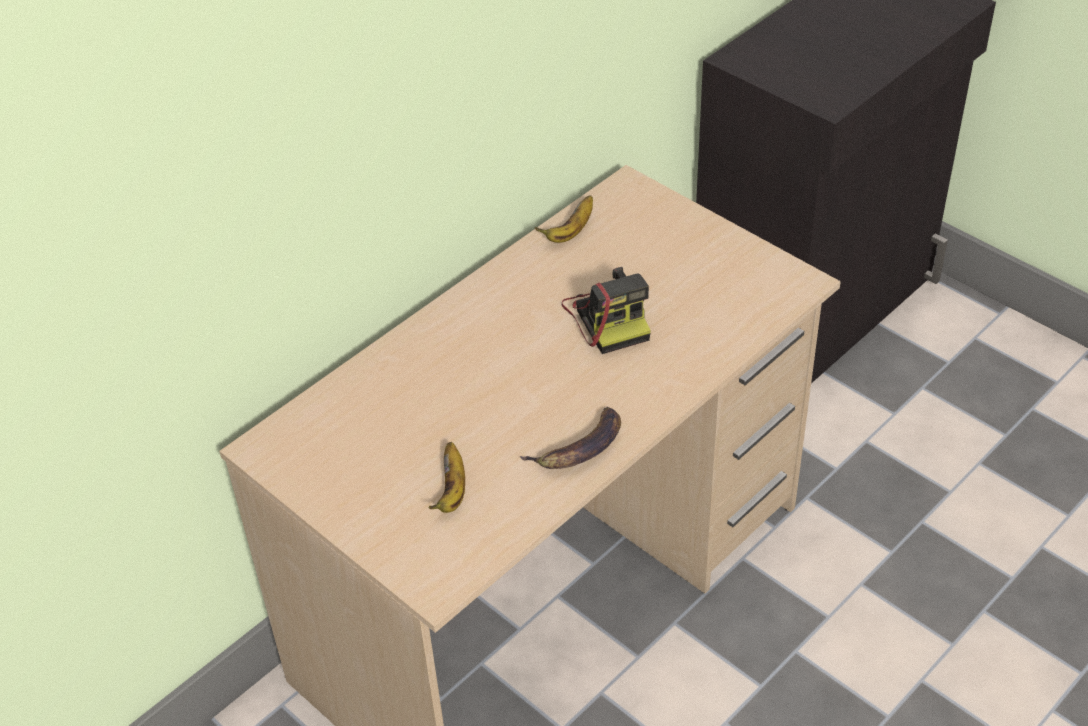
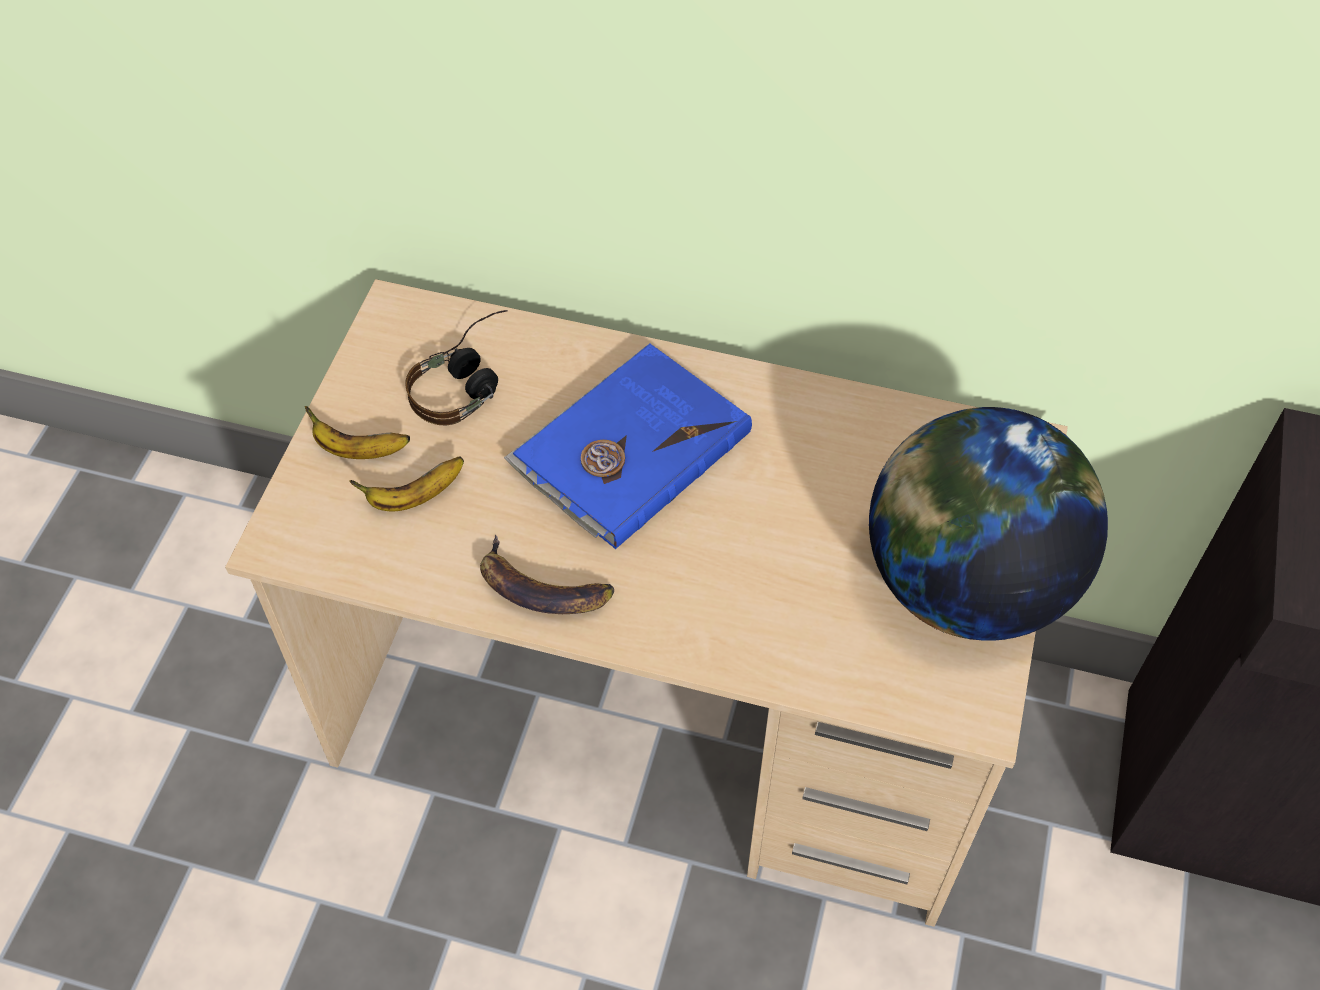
camera: 60 degrees right, 10 degrees up
(368, 427) = (469, 381): none -> headphones
(495, 363) = (628, 449): none -> blue book
(570, 232) = (897, 423): banana -> banana (359, 451)
(609, 317) = (773, 526): camera -> none
(708, 251) = (965, 583): none -> globe

